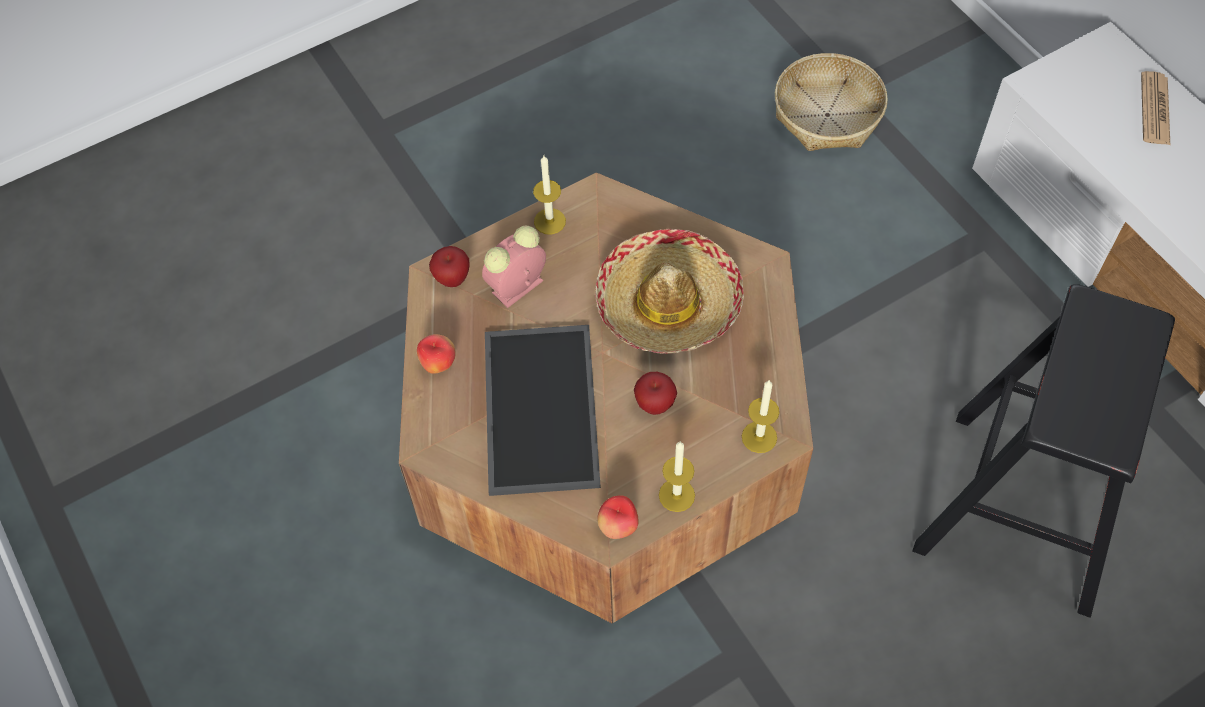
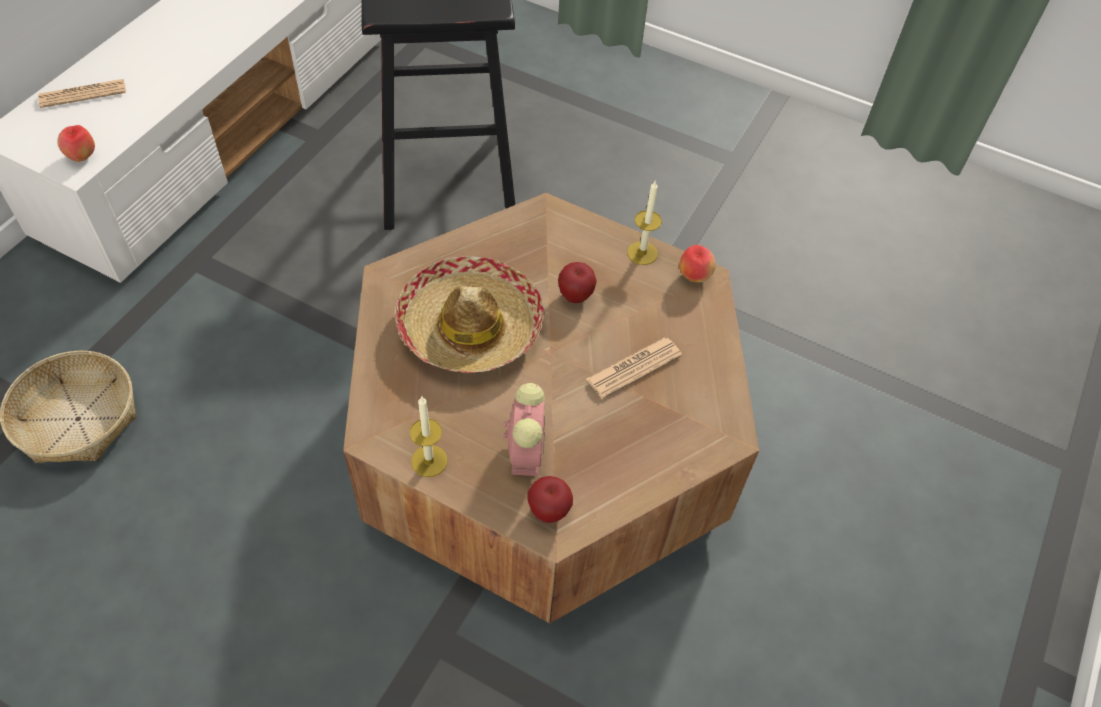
camera: 125 degrees left, 5 degrees down
(438, 364) = (647, 471): apple -> apple (82, 157)
(516, 288) = (525, 450): alarm clock -> alarm clock turned 105 degrees counterclockwise
(544, 410) = (634, 368): tray -> newspaper
(759, 437) = (558, 224): candle -> none

